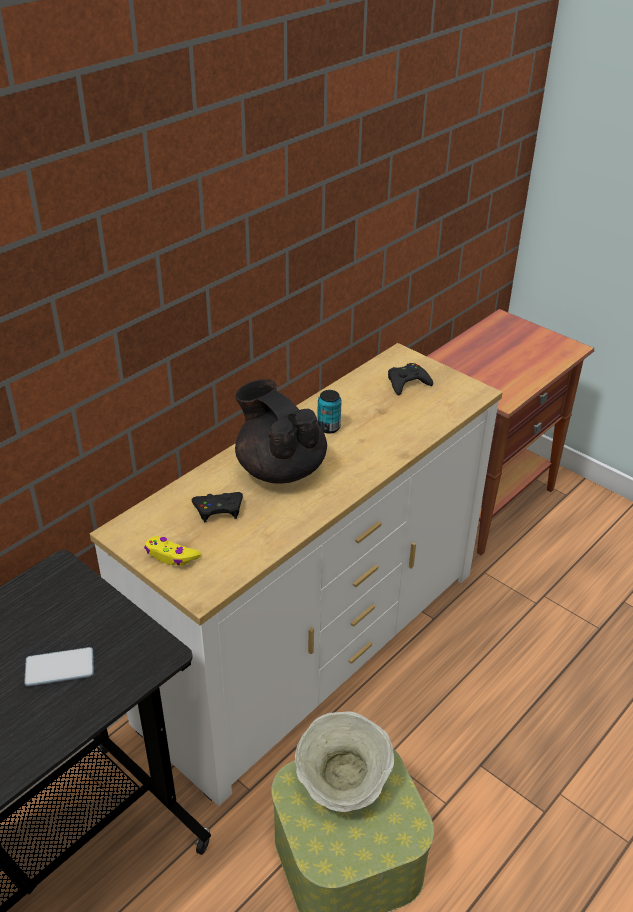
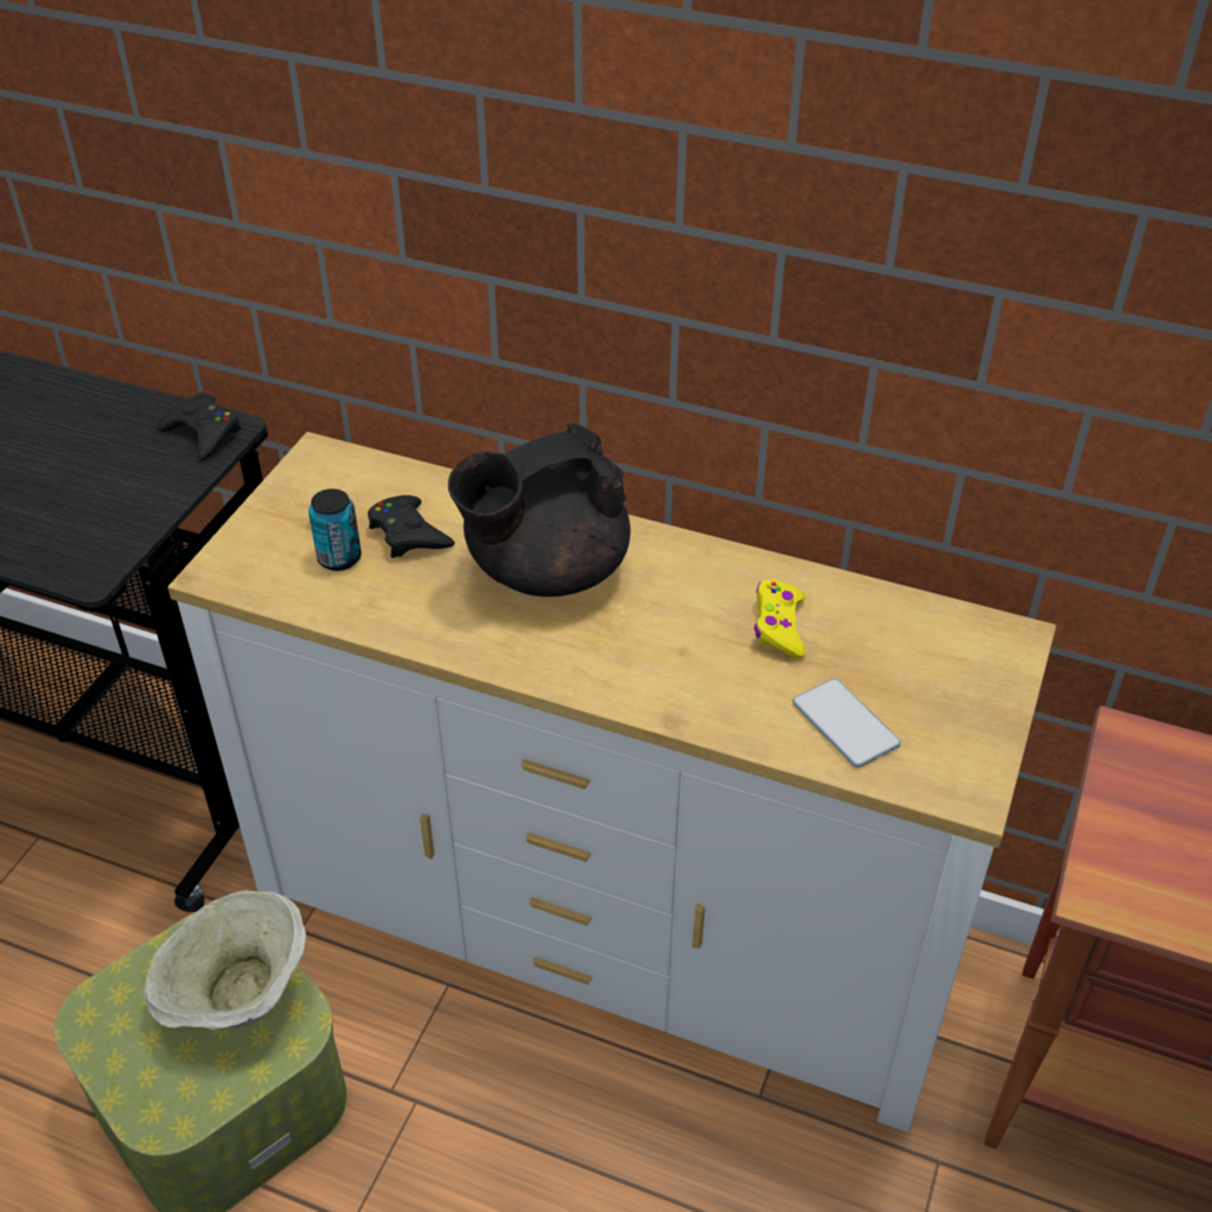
camera: 70 degrees right, 5 degrees up
(59, 668) = (48, 492): phone -> phone (845, 724)
(171, 556) = (285, 519): yellow game controller -> yellow game controller (779, 626)
(280, 468) = (545, 571): black teapot -> black teapot turned 150 degrees counterclockwise
(328, 427) = (694, 599): can -> can (339, 558)
(407, 383) = (916, 671): black game controller -> black game controller (203, 433)

